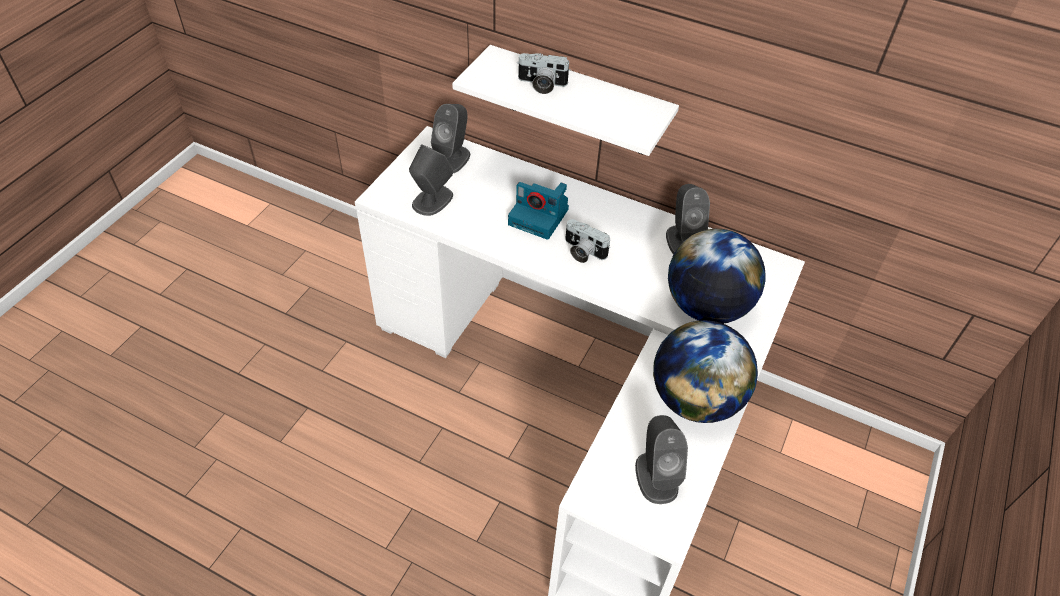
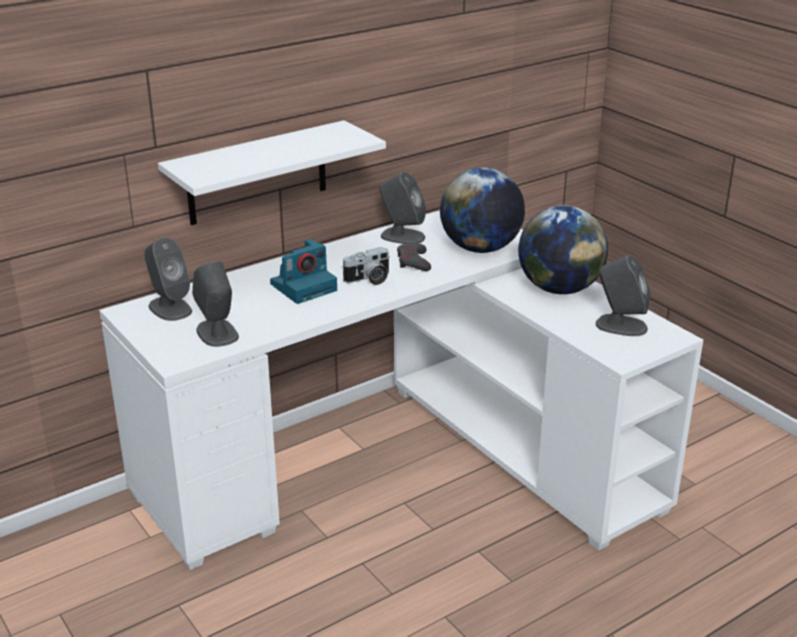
camera: 60 degrees left, 20 degrees down
(541, 85) = (250, 156): camera -> none
(639, 268) = (413, 261): none -> grey game controller

